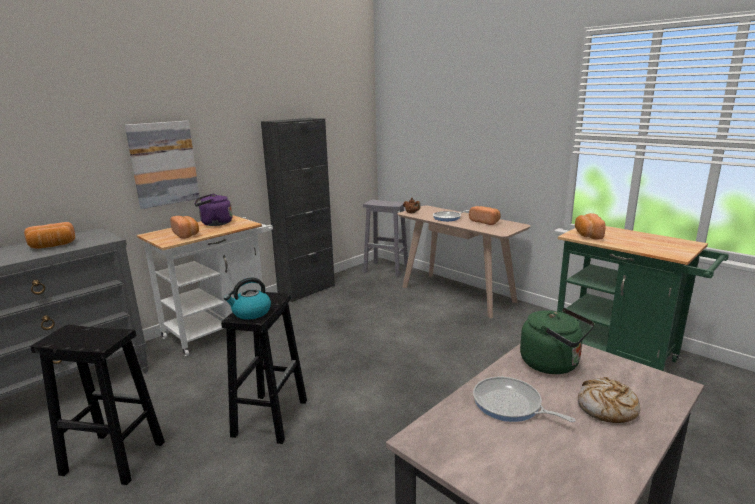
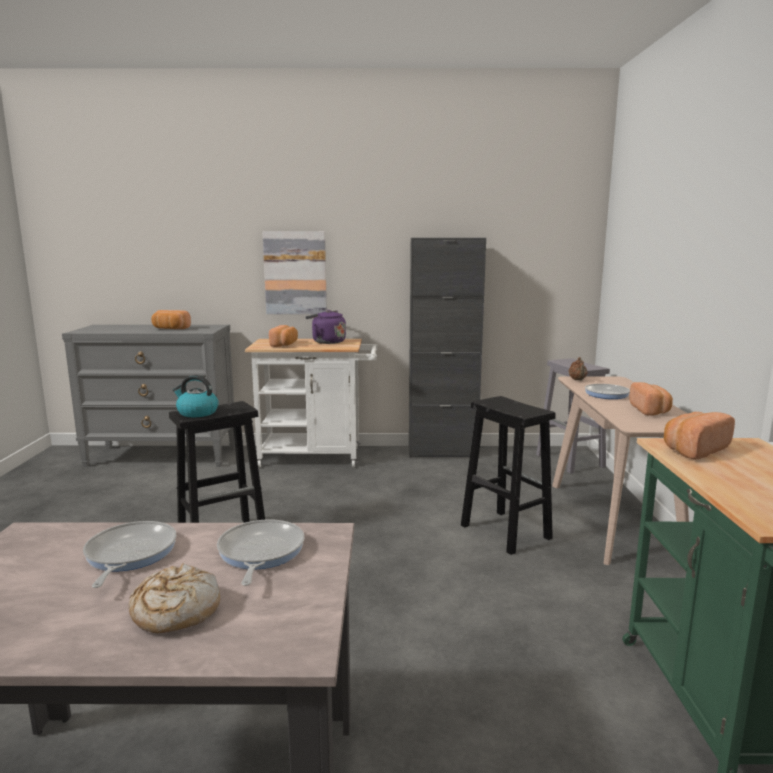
camera: 45 degrees right, 5 degrees down
(112, 458) = (109, 511): black stool -> black stool (504, 531)
(553, 364) = (260, 553): green kettle -> frying pan

